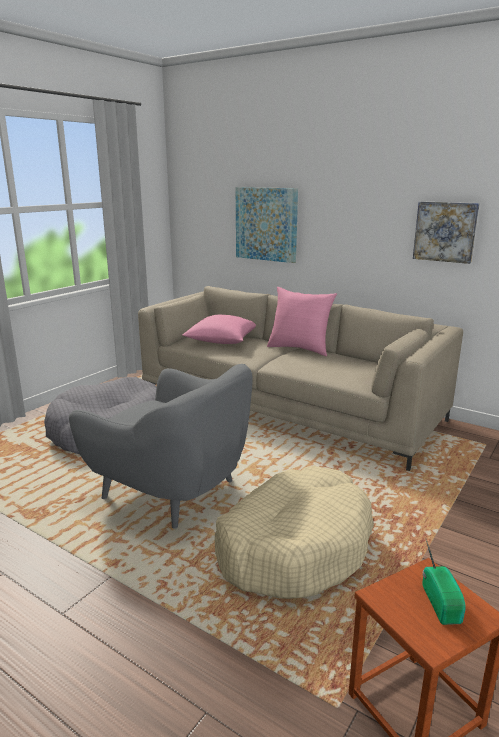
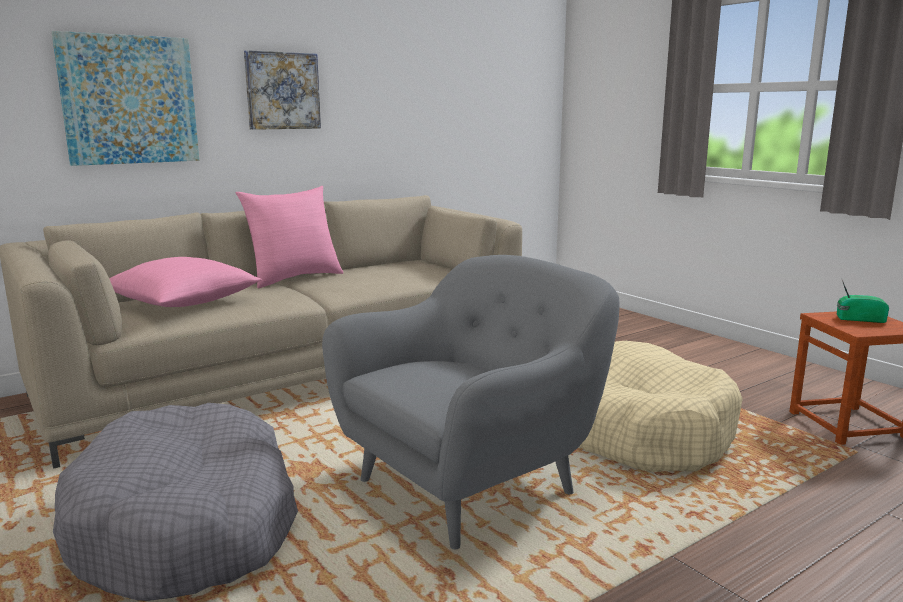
camera: 70 degrees left, 5 degrees down
(445, 231) = (393, 98): picture -> picture (282, 91)

